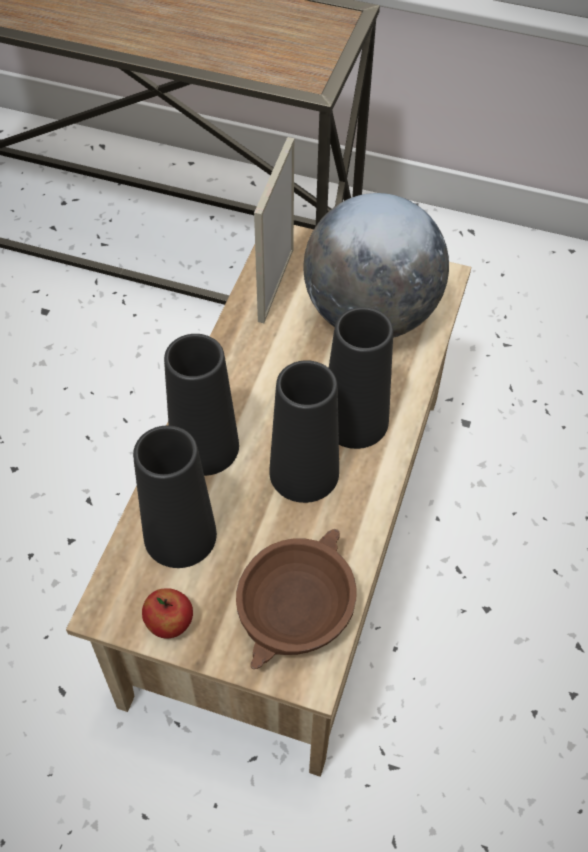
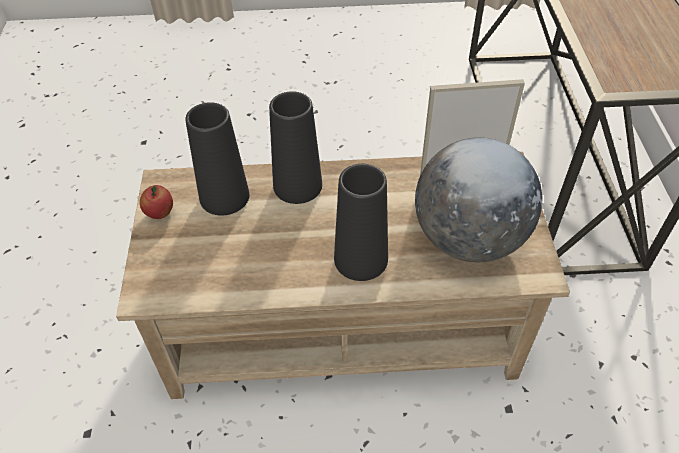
camera: 70 degrees right, 5 degrees down
(296, 612) = (186, 274): brown bowl -> none
(304, 472) = (300, 243): black vase -> none

